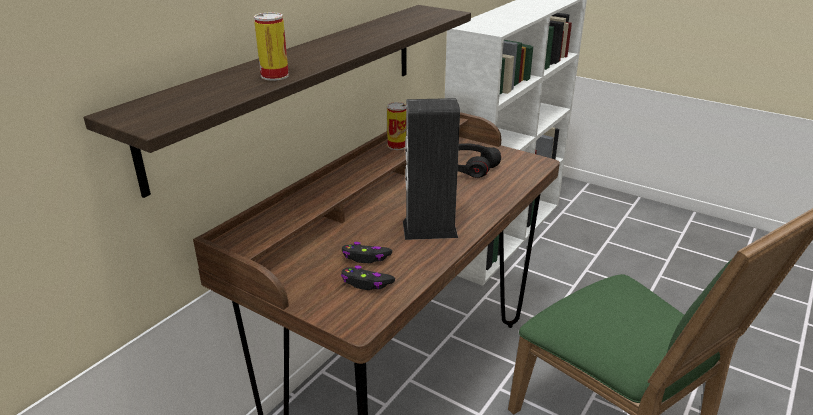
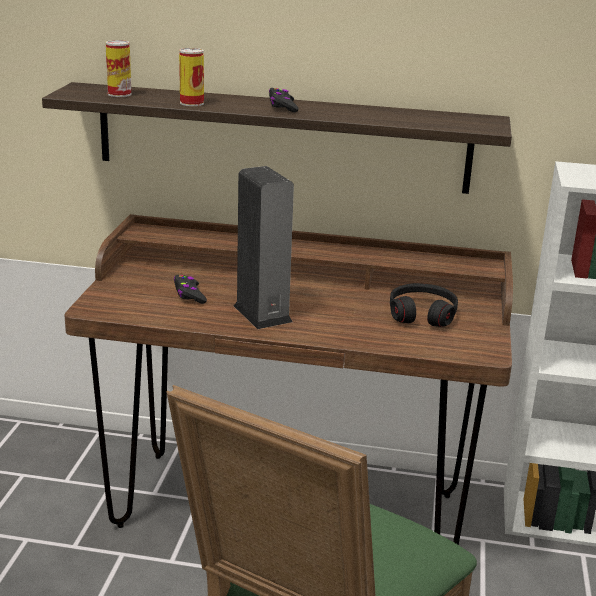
camera: 65 degrees right, 5 degrees down
(366, 283) = (149, 302): black game controller -> black game controller (282, 106)
(397, 146) = (382, 254): can -> can (119, 94)

